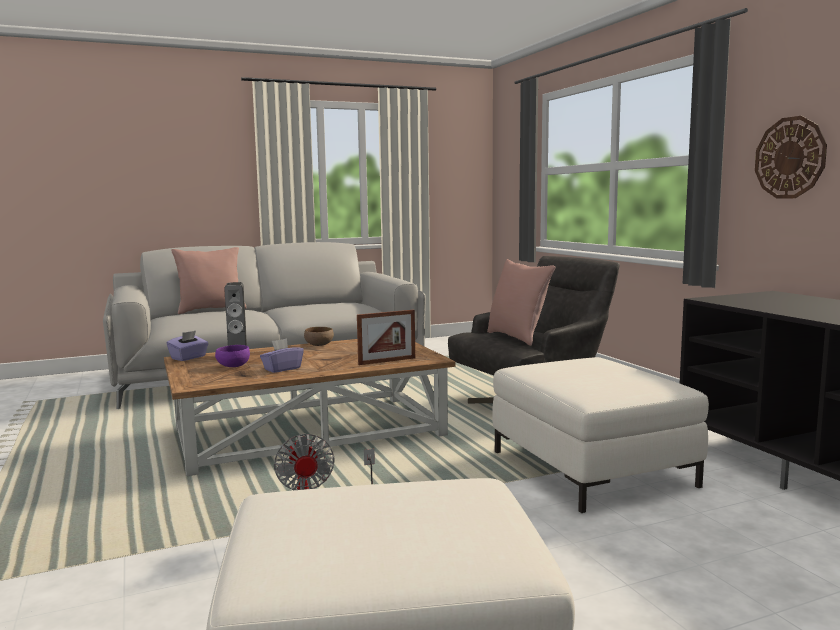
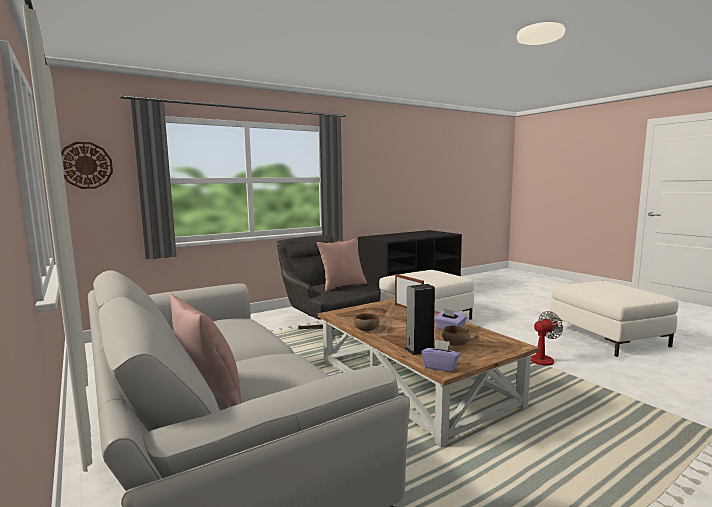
camera: 100 degrees left, 0 degrees up
(233, 366) = (456, 344): purple bowl -> brown bowl
(790, 158) = (358, 181): wall clock -> wall clock (86, 165)

